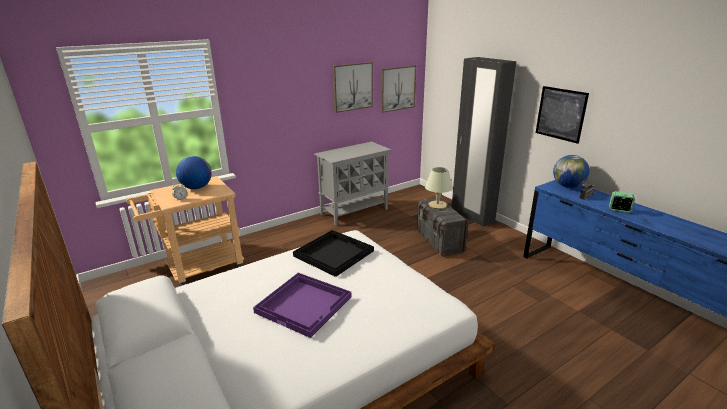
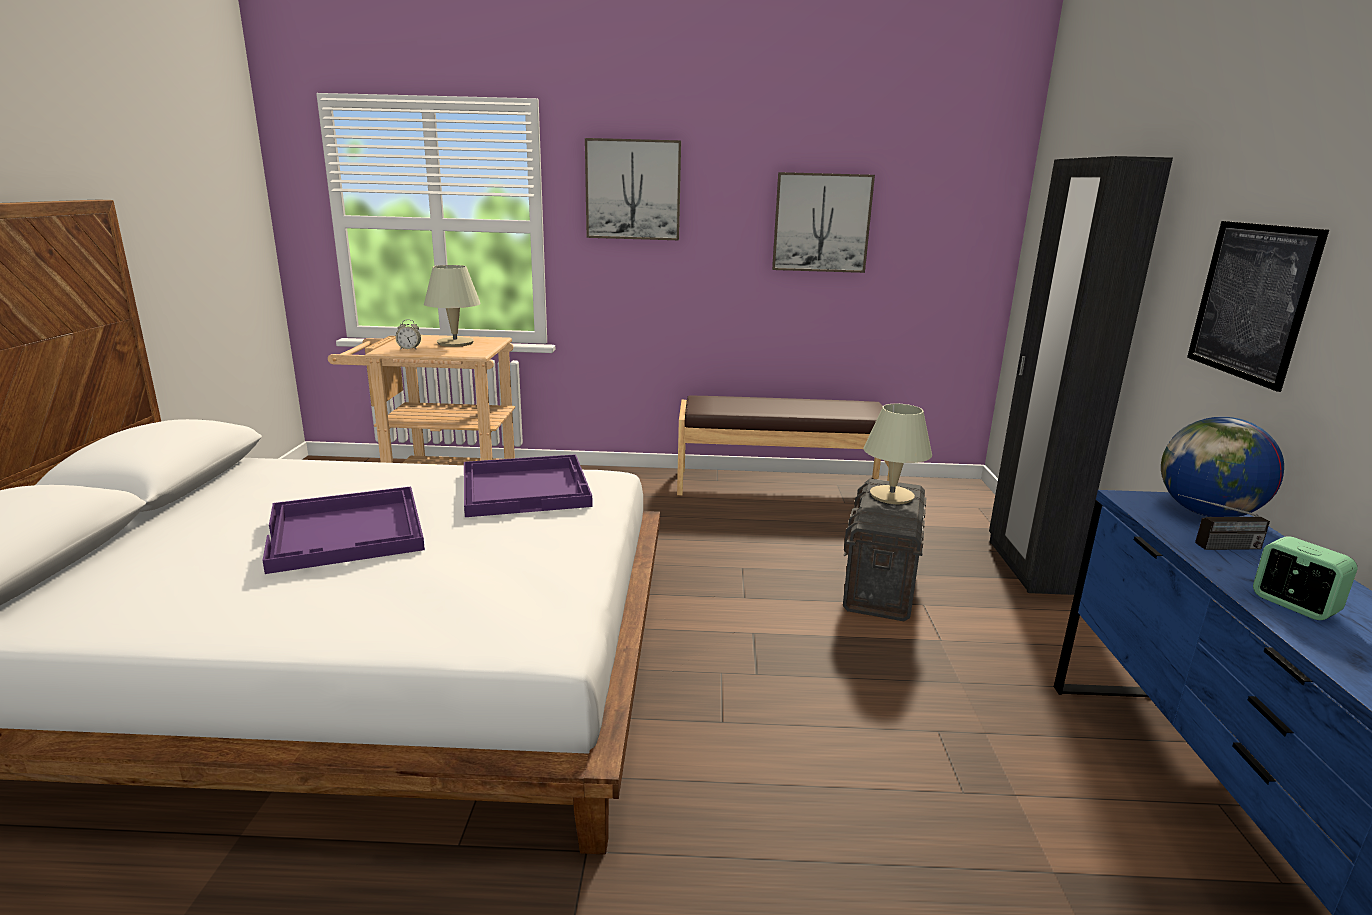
camera: 35 degrees right, 5 degrees down
(196, 188) = (455, 343): globe -> beige table lamp
(333, 253) = (526, 488): black tray -> purple tray
(354, 211) = (780, 485): grey cabinet -> brown bench
(397, 88) = (939, 243): picture -> picture (633, 190)

